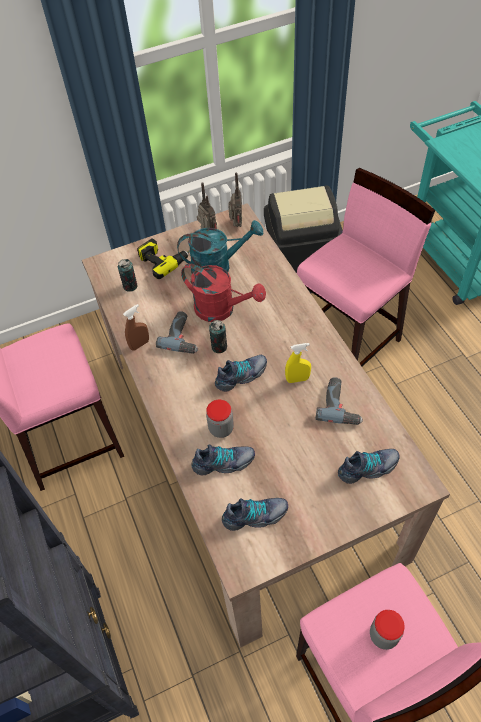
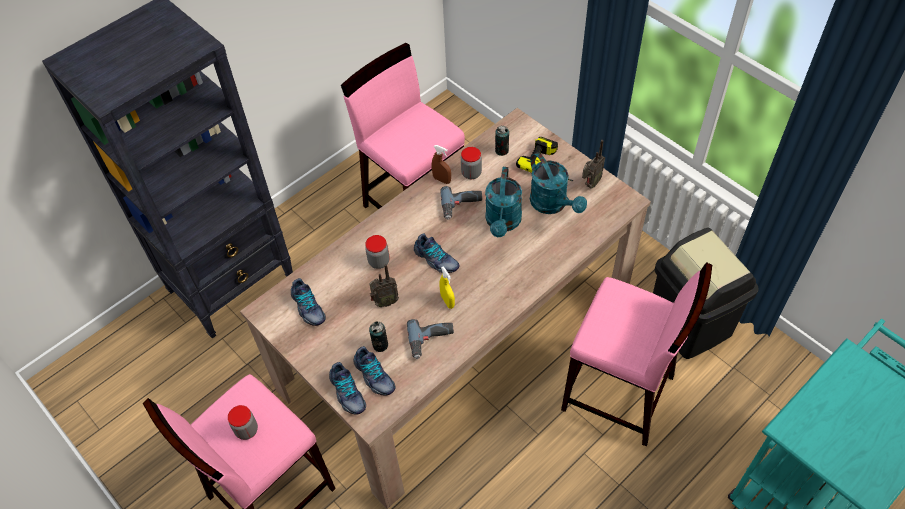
camera: 70 degrees right, 0 degrees up
(145, 318) = (471, 173): none -> jar
(219, 347) = (460, 234): can -> can (380, 345)
(221, 309) = (503, 223): red watering can -> turquoise watering can
(223, 463) = (347, 273): shoe -> shoe (347, 393)
(236, 225) = (614, 201): radio -> radio (385, 302)

